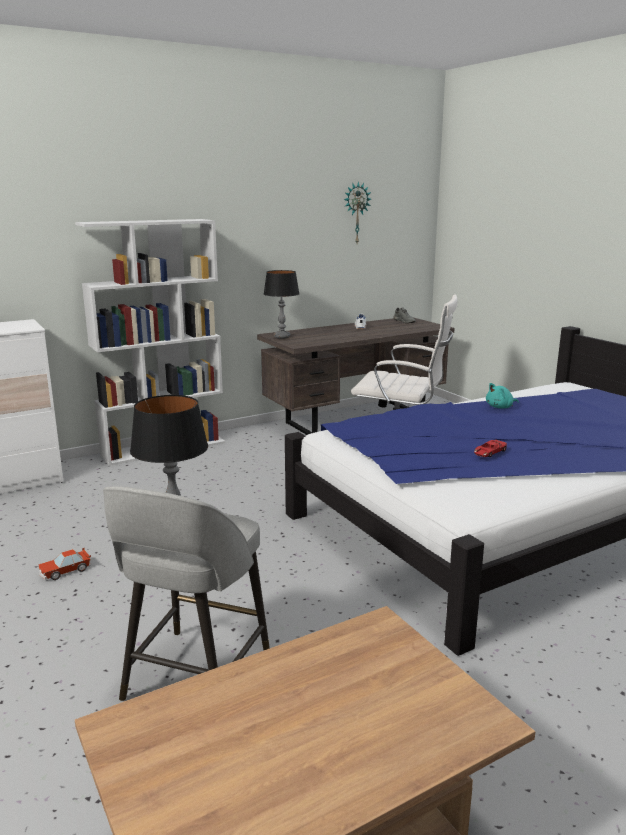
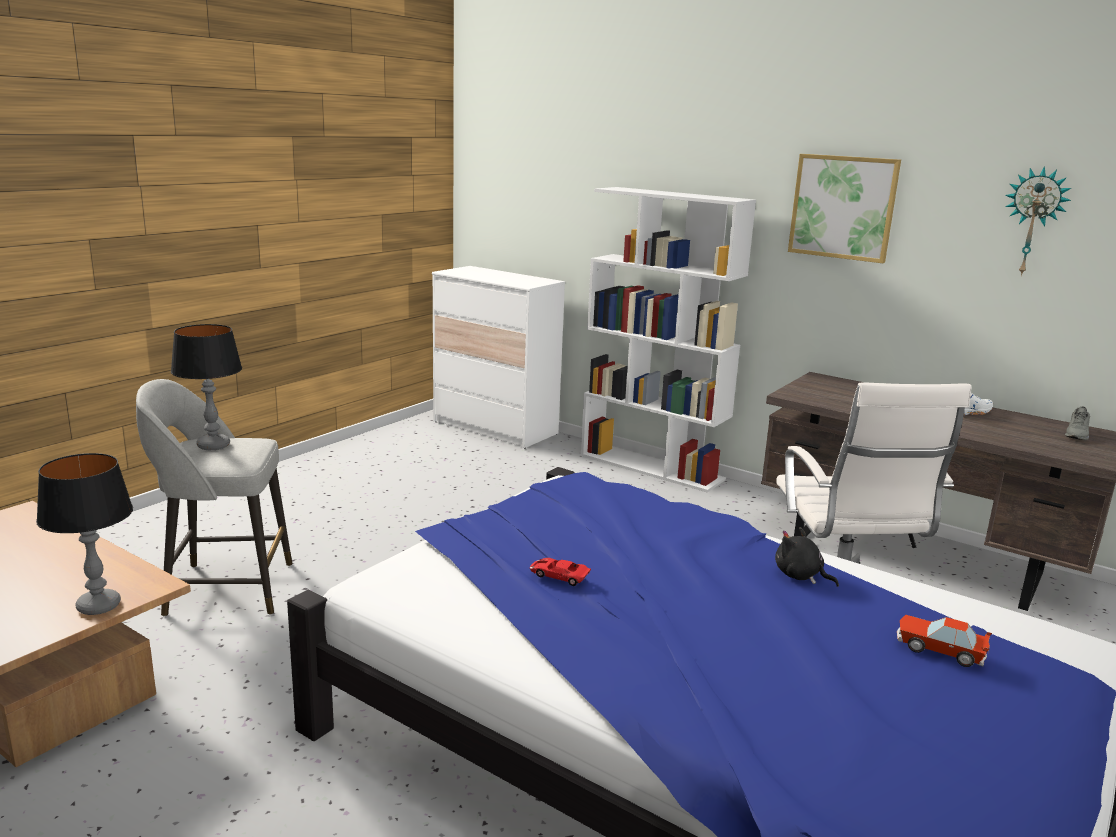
camera: 65 degrees right, 0 degrees up
(65, 571) = (366, 495): toy car -> toy car (939, 650)
(258, 217) = (843, 207): none -> picture
(282, 337) = (817, 383): table lamp -> table lamp (99, 606)
(500, 407) = (800, 576): turquoise plush toy -> black plush toy

